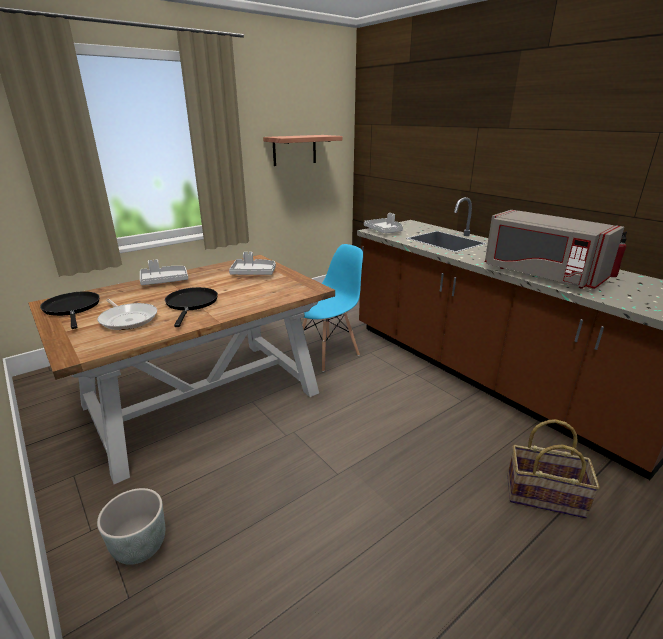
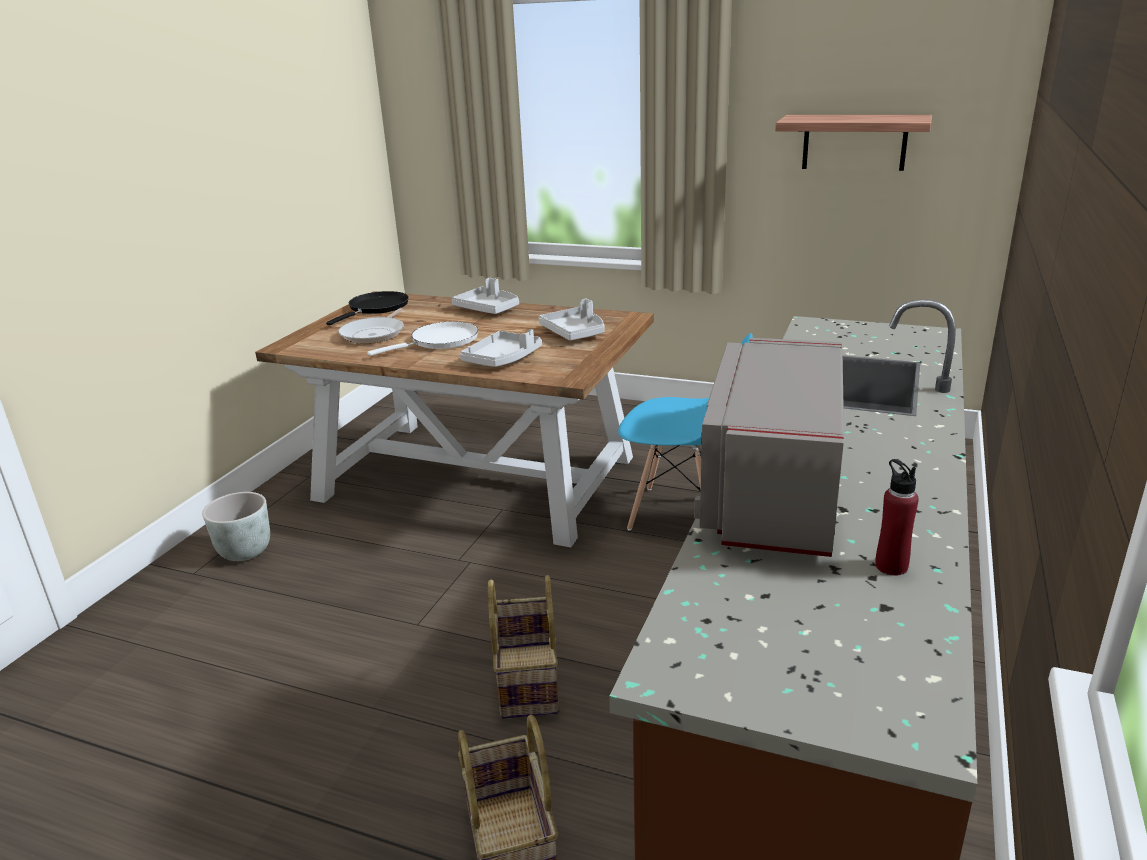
camera: 60 degrees right, 0 degrees up
(191, 304) = (440, 341): black frying pan -> white frying pan
(384, 231) = (826, 331): grey tray -> grey tray (503, 359)
(422, 448) = (526, 680): none -> basket

